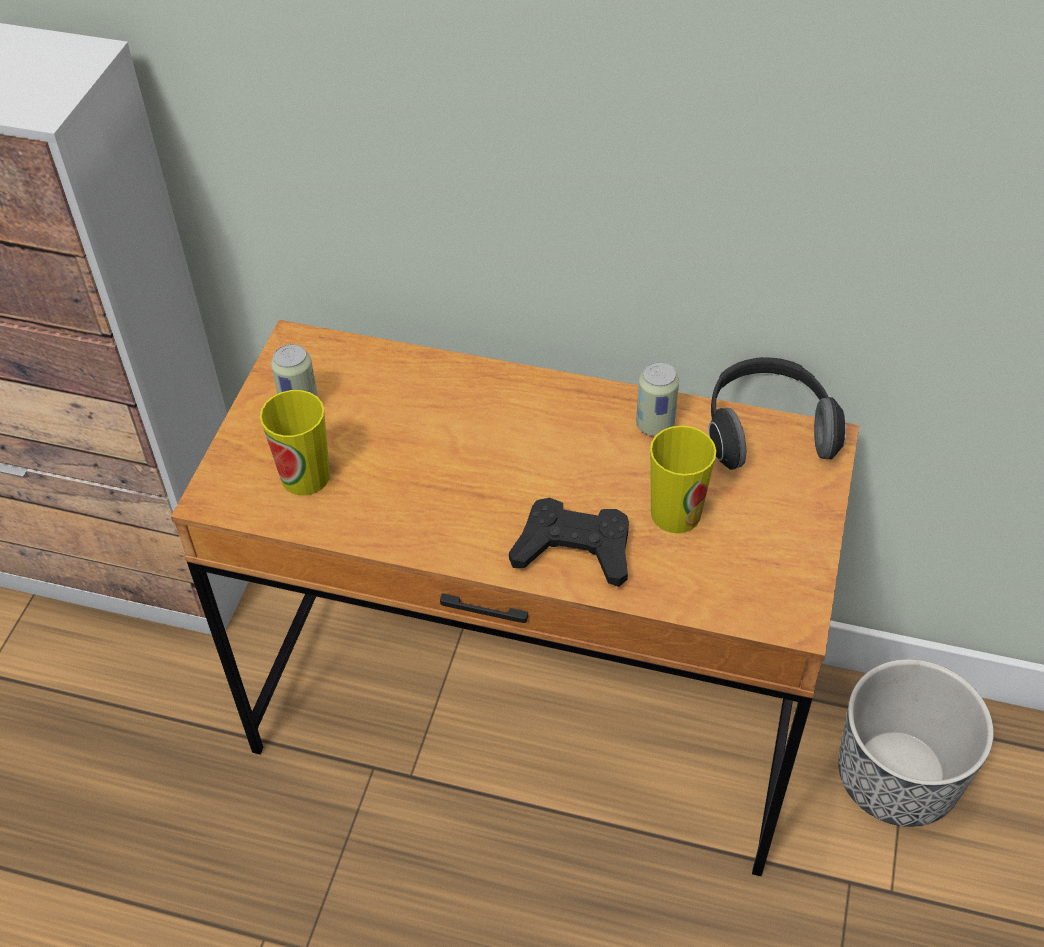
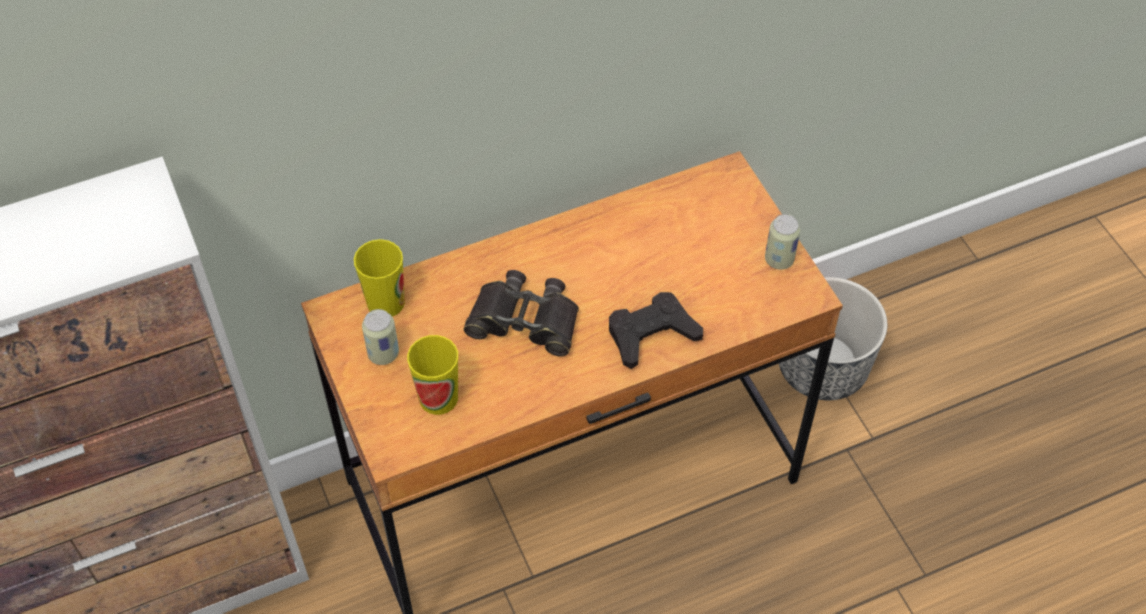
camera: 40 degrees left, 5 degrees up
(460, 457) = (525, 320): none -> black binoculars
(655, 424) = (623, 224): can -> can (779, 259)
(675, 513) = (688, 273): cup -> cup (386, 302)
(766, 430) = (691, 187): headphones -> none

